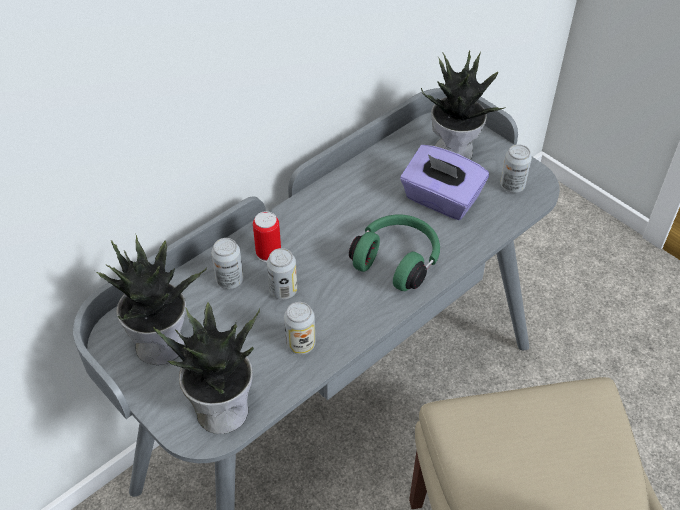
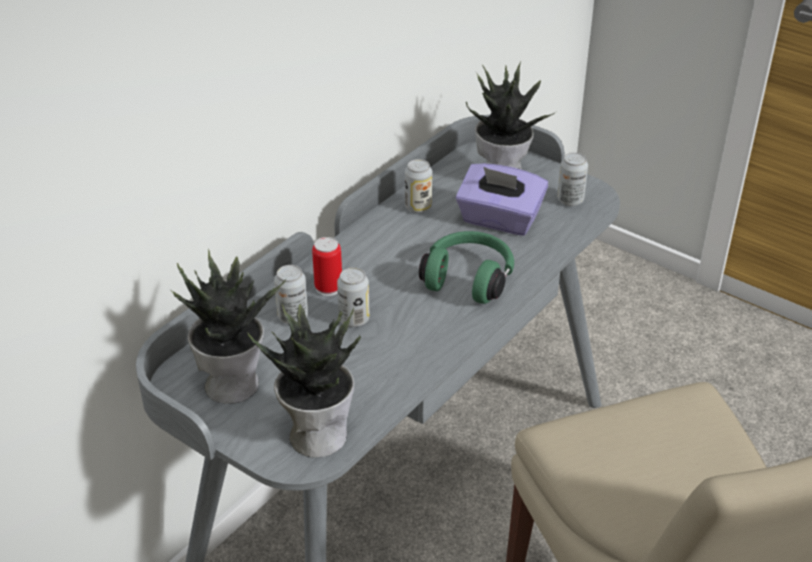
camera: 10 degrees left, 10 degrees down
(300, 344) = (386, 365): can -> can (418, 207)

